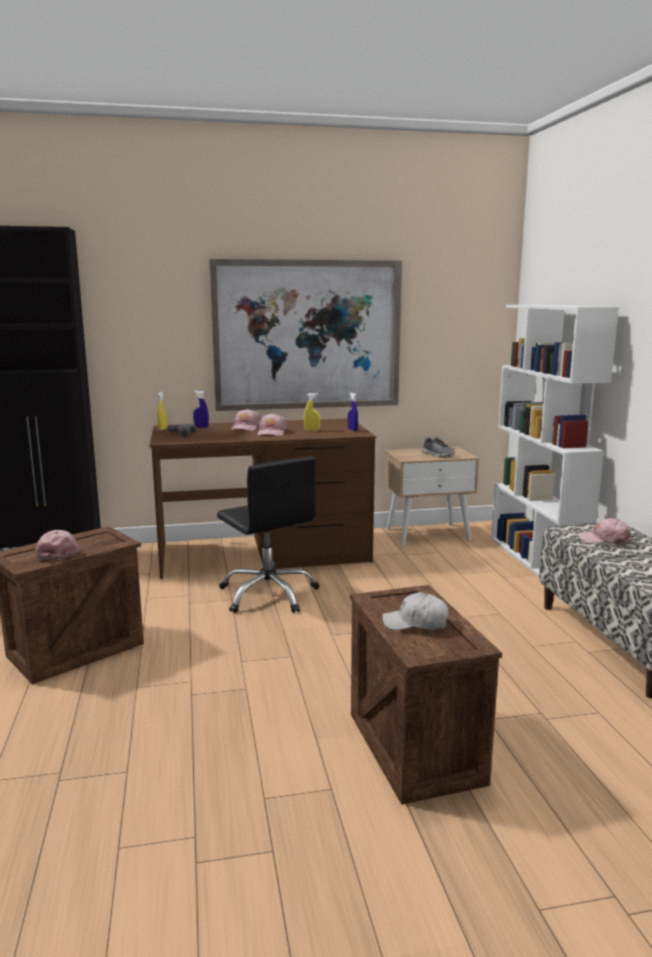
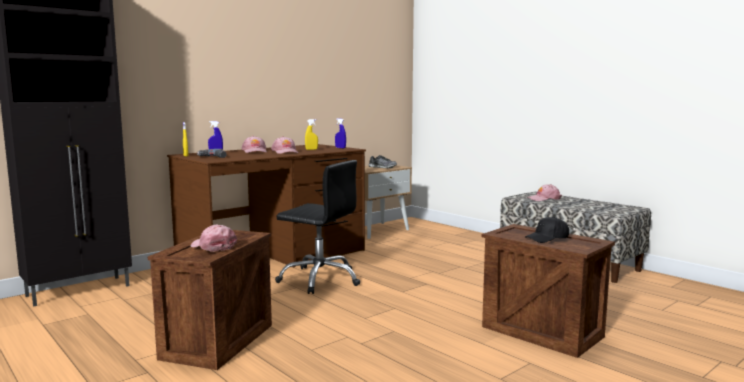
camera: 30 degrees left, 5 degrees down
(307, 335) = (284, 77): picture -> none
(415, 623) = (547, 238): white cap -> black cap
(537, 560) = (464, 233): white bookcase -> none

